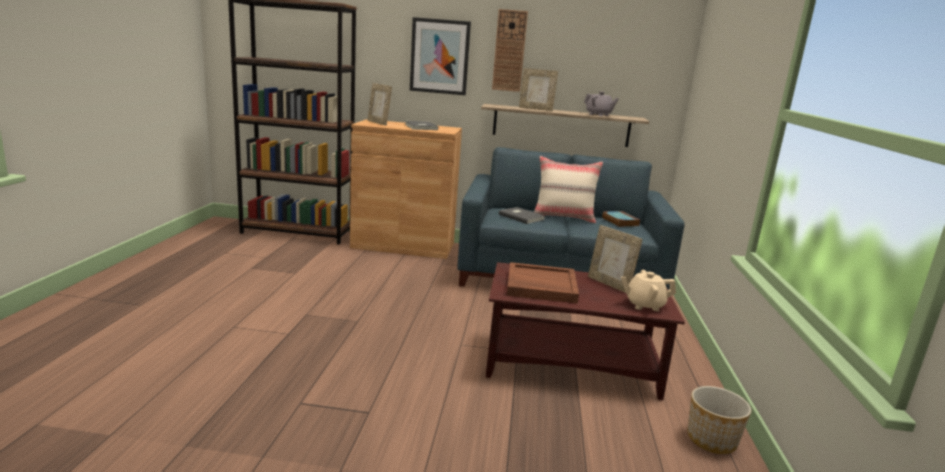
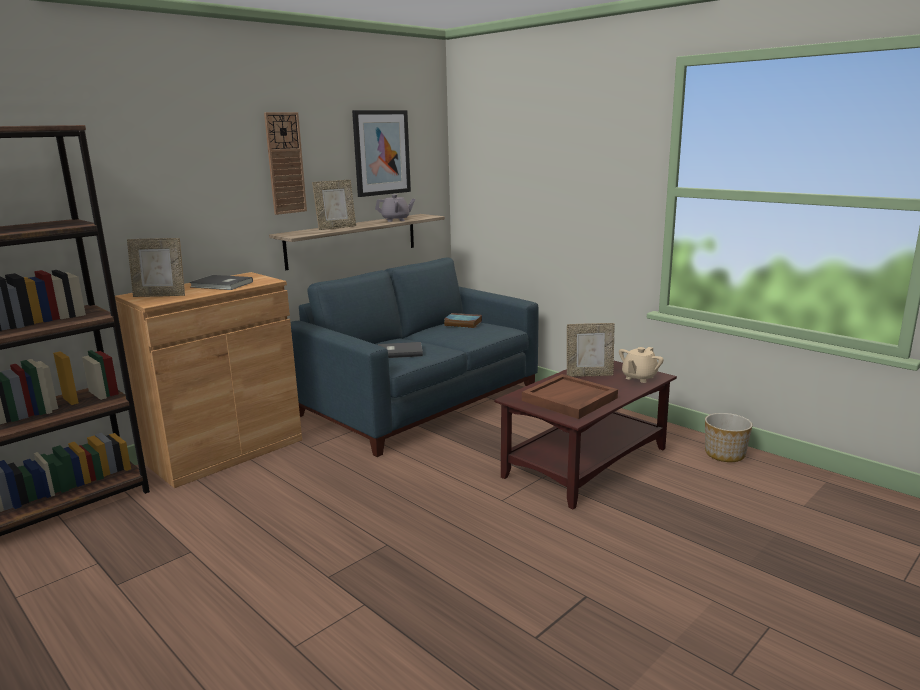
camera: 50 degrees left, 0 degrees up
(439, 56) = (202, 184): picture -> picture (381, 152)
(564, 217) = (419, 338): beige pillow -> none

